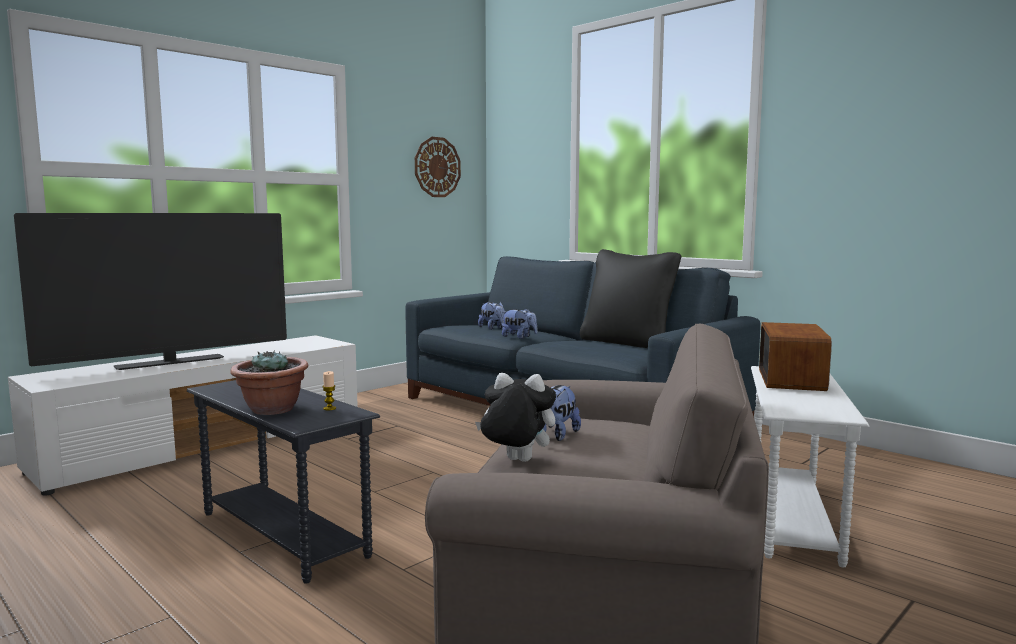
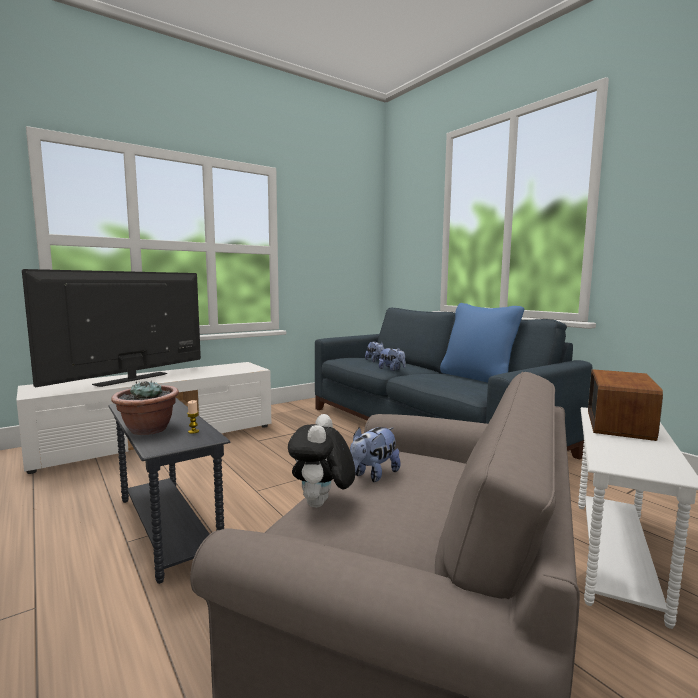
camera: 10 degrees right, 0 degrees up
(170, 362) = (131, 379): television -> television turned 150 degrees clockwise
(437, 167) = (345, 242): wall clock -> none
(515, 461) = (321, 505): plush toy -> plush toy turned 105 degrees counterclockwise
(627, 342) = (477, 377): black pillow -> blue pillow

